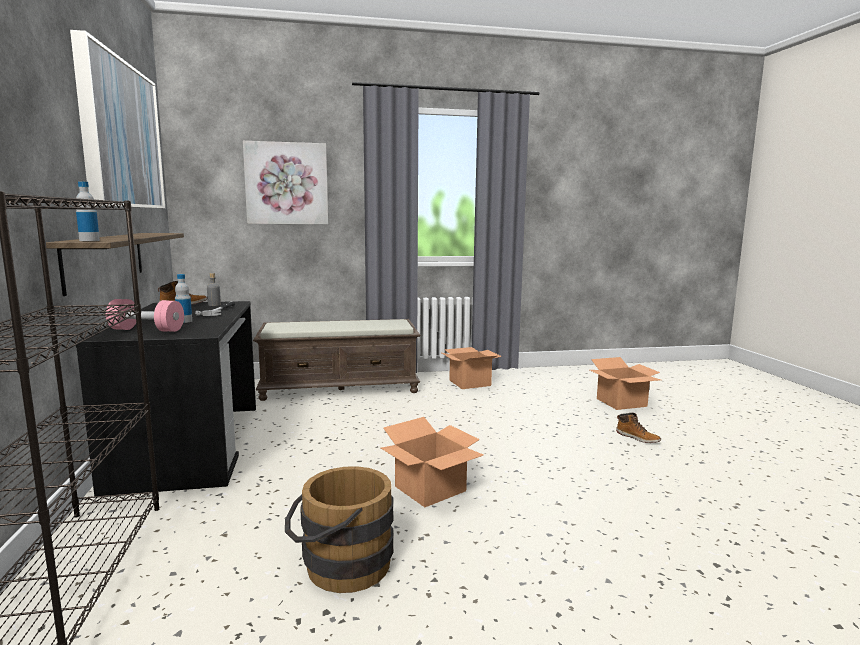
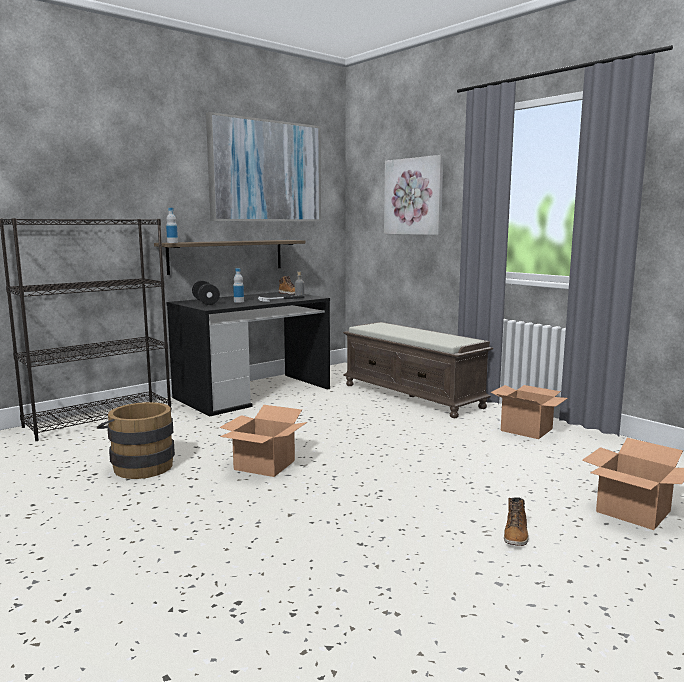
camera: 60 degrees right, 0 degrees up
(147, 330) = (205, 302): pink dumbbell -> black dumbbell

